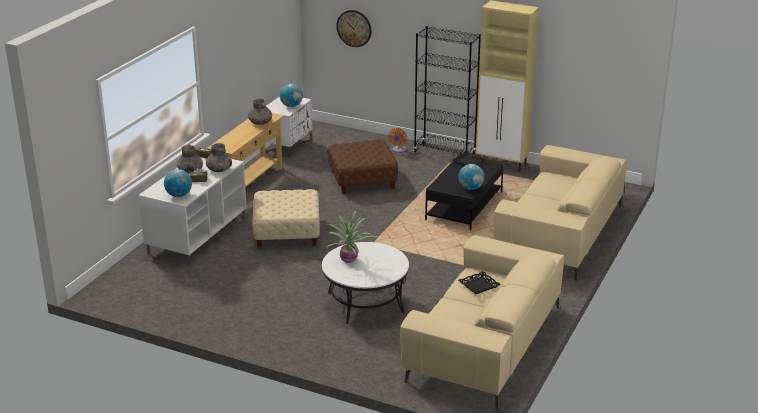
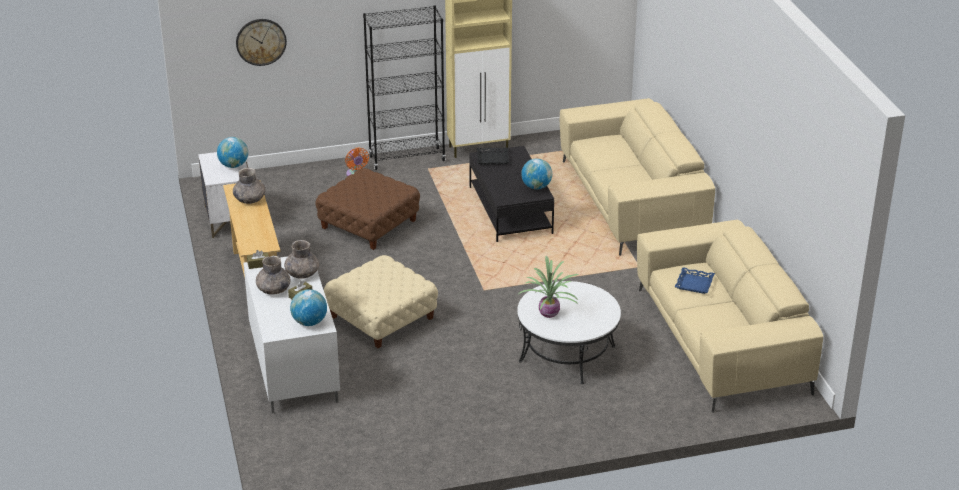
camera: 40 degrees left, 5 degrees up
(478, 285) = (694, 283): black tray -> blue tray

